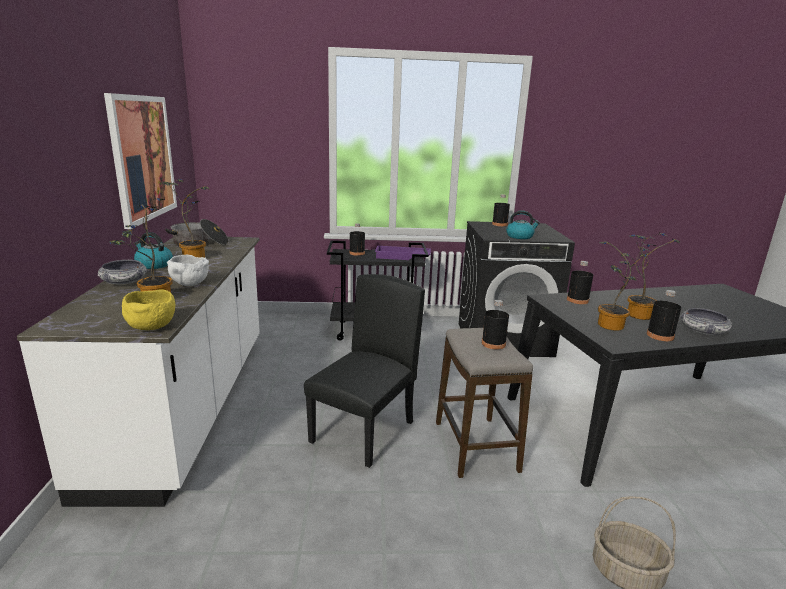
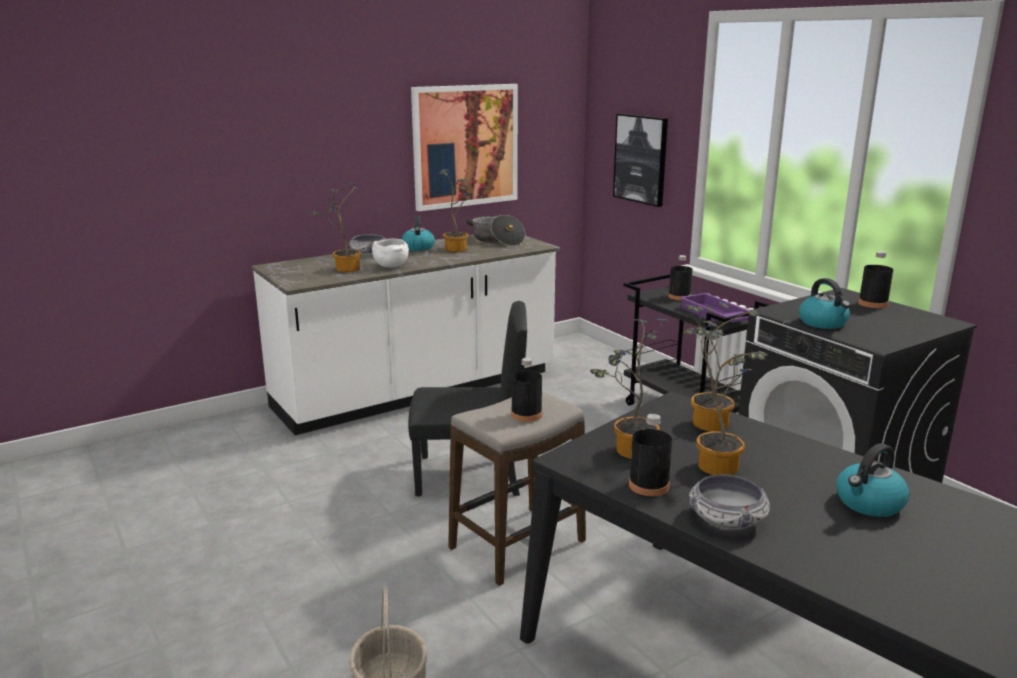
camera: 60 degrees right, 0 degrees up
(152, 327) = (297, 282): yellow bowl -> none
(268, 161) = (641, 159): none -> picture
(577, 300) = (707, 421): black bottle -> potted plant
(687, 303) = (869, 503): none -> kettle

